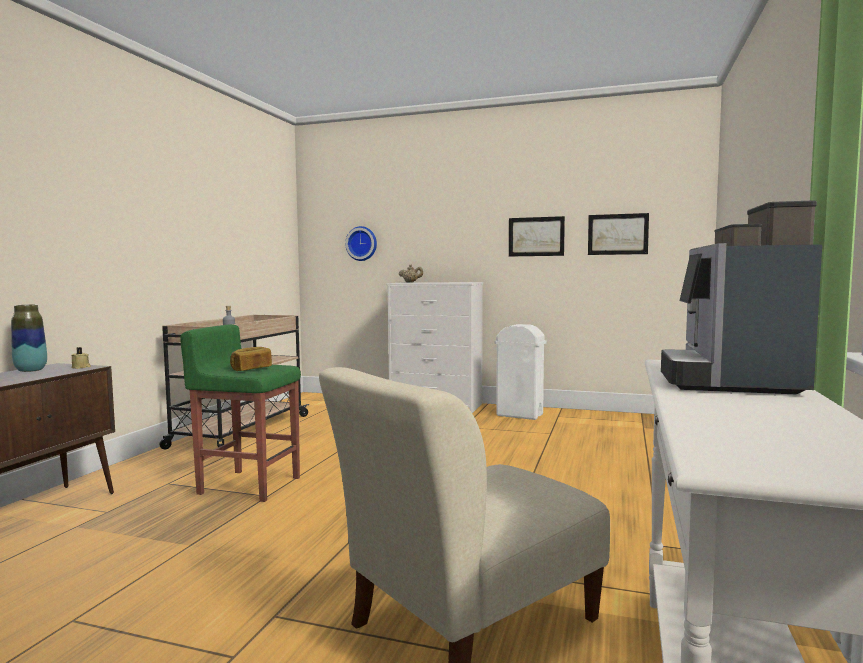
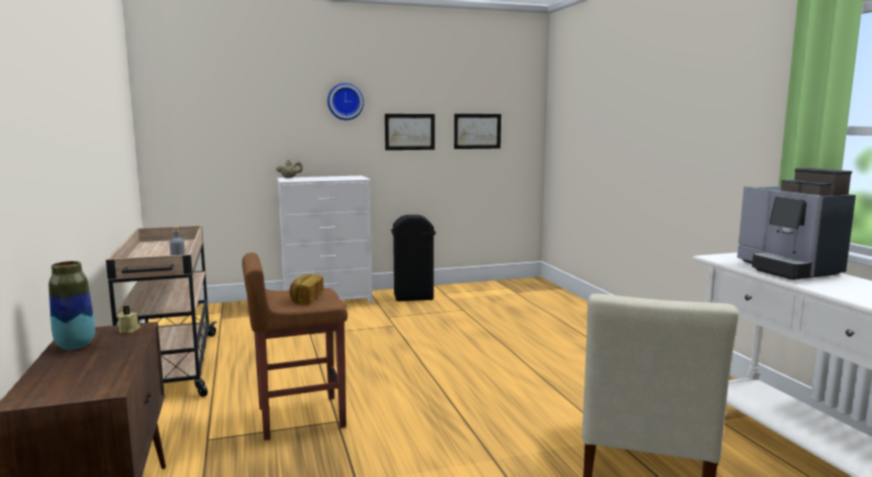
camera: 35 degrees left, 5 degrees up
(248, 485) = (299, 417): green stool -> brown stool
(362, 243) = (224, 136): wall clock -> wall clock (345, 101)
(519, 415) = (413, 297): white trash can -> black trash can

